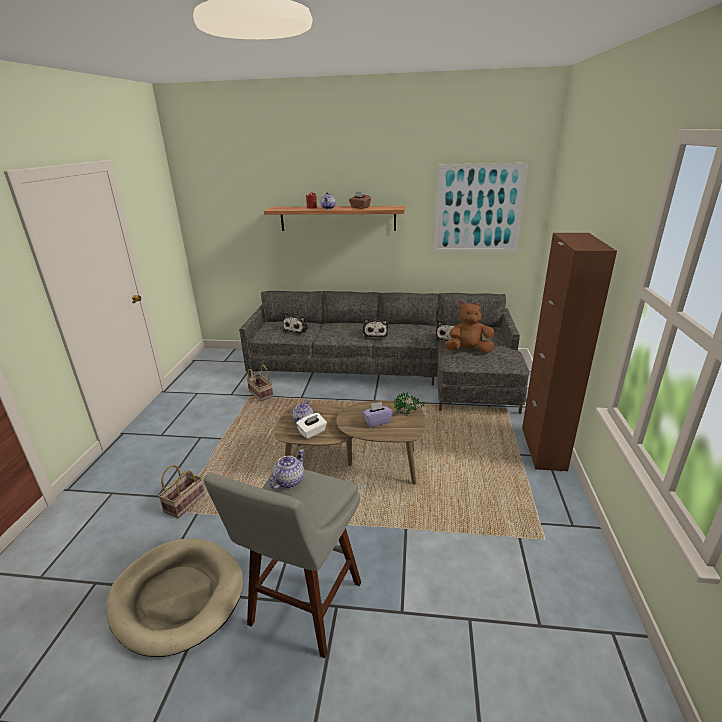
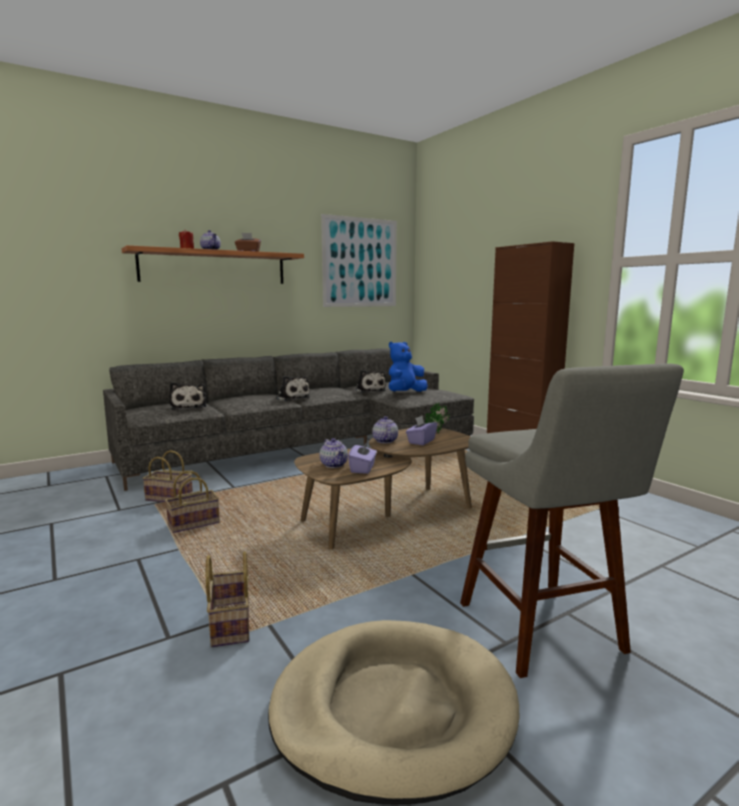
camera: 40 degrees left, 15 degrees down
(249, 421) = (195, 523): none -> basket
(289, 481) = (519, 435): teapot -> teapot (384, 441)
(312, 432) = (363, 469): white tissue box -> purple tissue box
(468, 350) = (405, 393): brown plush toy -> blue plush toy

